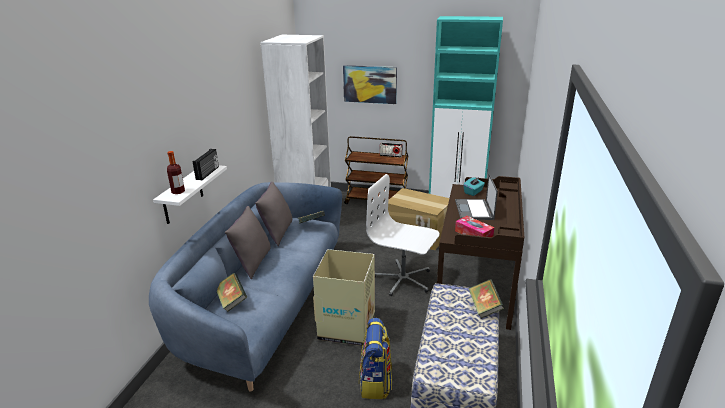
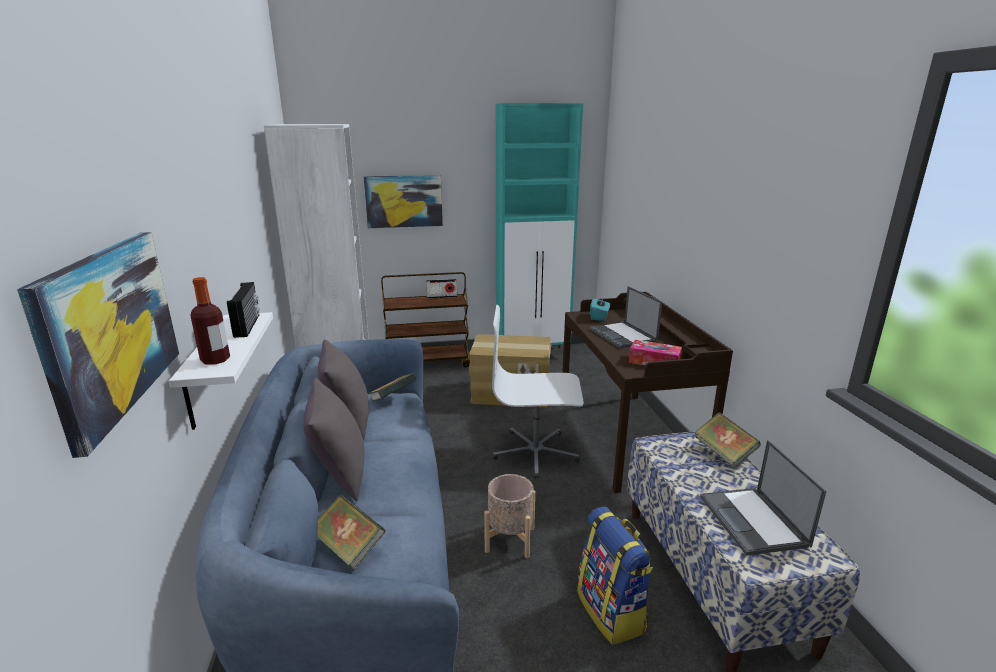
camera: 25 degrees left, 5 degrees down
(117, 177) = (110, 329): none -> picture
(347, 327) = (509, 539): cardboard box -> beige planter
(457, 351) = (754, 521): none -> laptop

